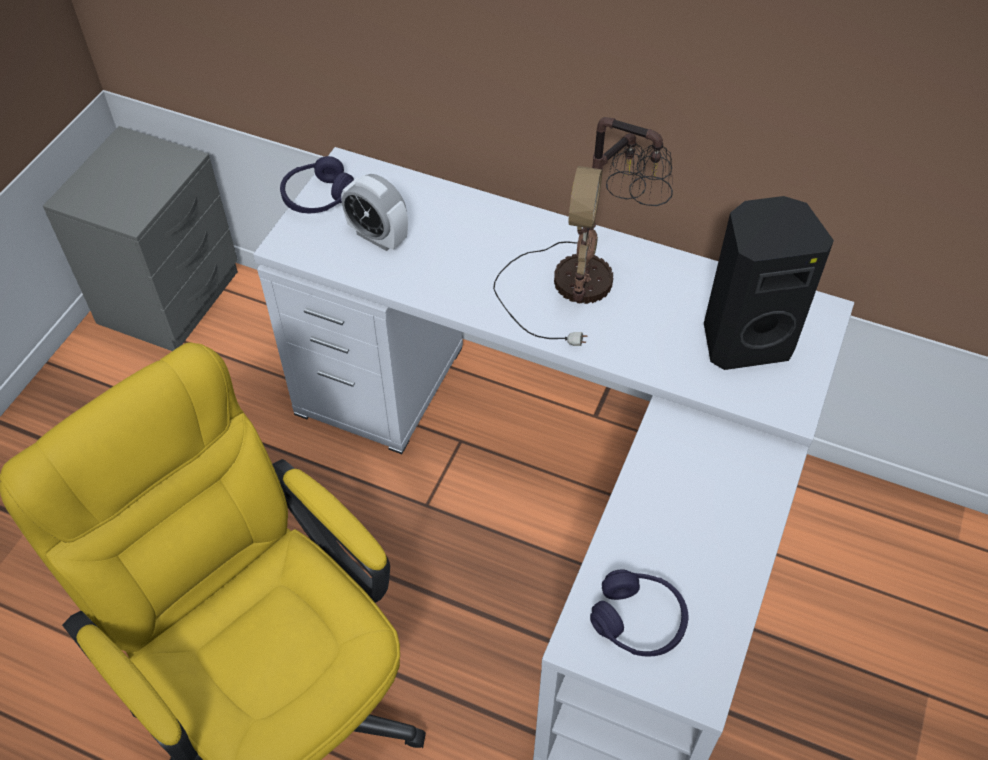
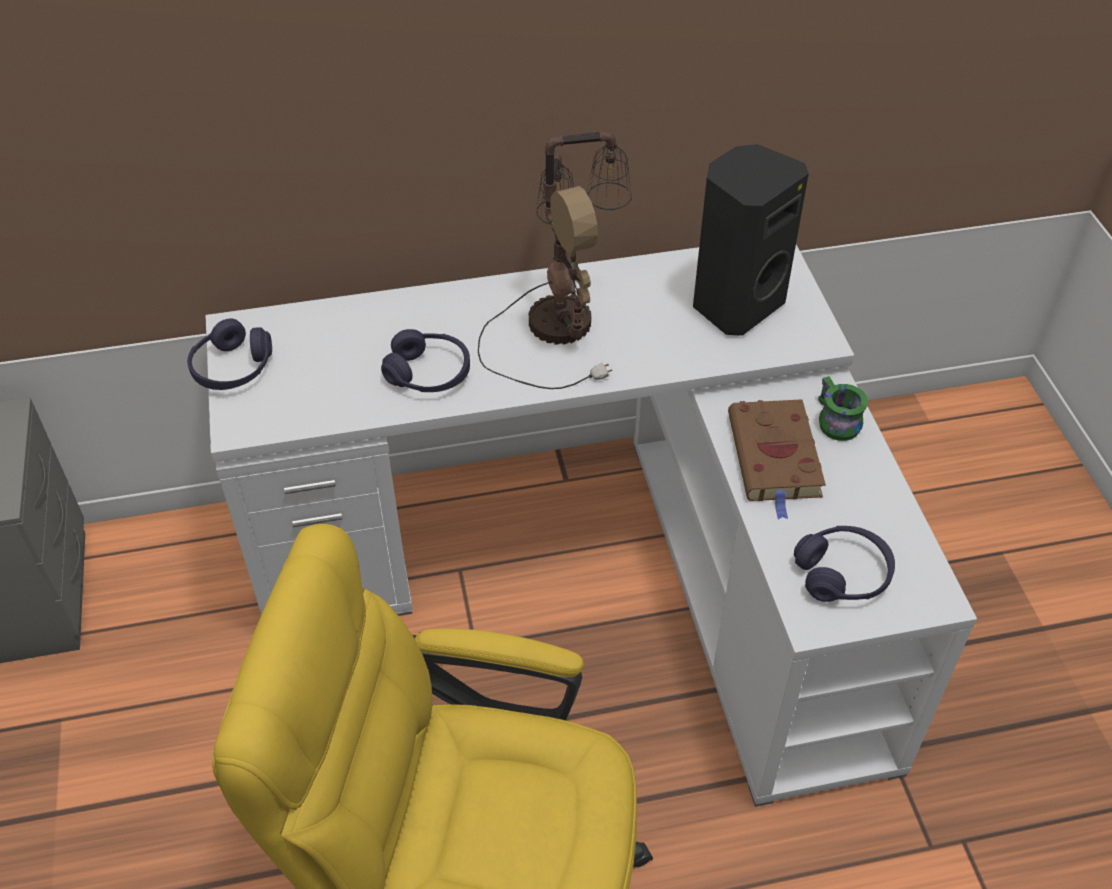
camera: 35 degrees left, 5 degrees down
(377, 237) = (329, 375): alarm clock -> none
(448, 272) = (428, 373): none -> purple headphones
(670, 491) = (775, 459): none -> brown book
(750, 488) = (833, 422): none -> green mug

